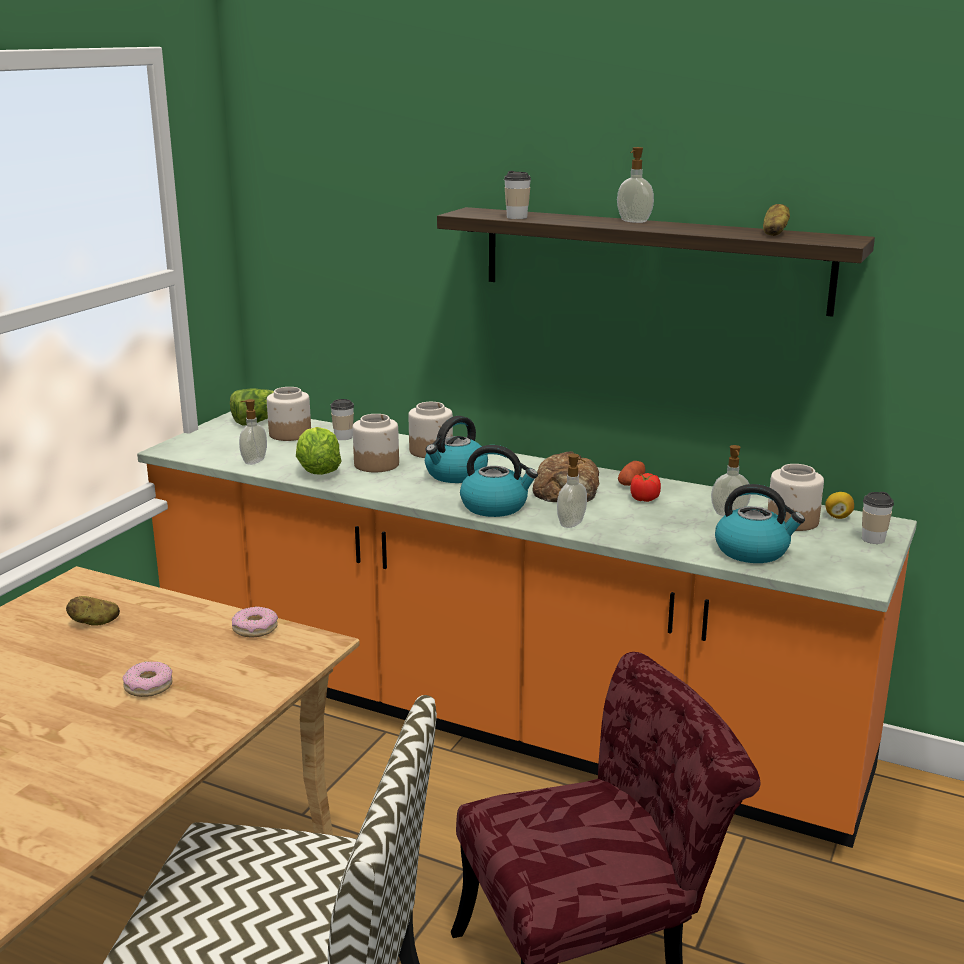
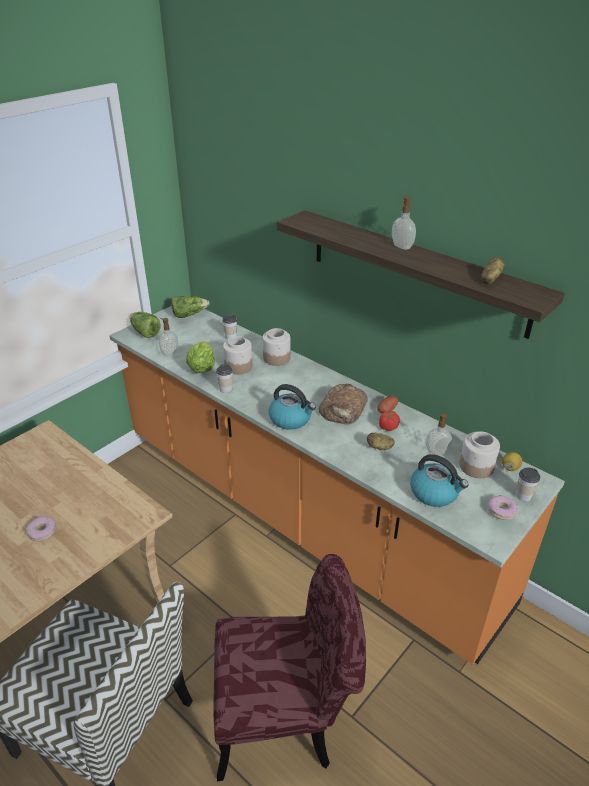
camera: 15 degrees right, 15 degrees up
(94, 623) = (37, 471): potato -> potato (380, 447)
(197, 445) = (145, 332): none -> lettuce
(255, 629) = (118, 493): donut -> donut (501, 511)
(289, 434) = (201, 330): jar -> none
(455, 474) = (281, 384): kettle -> none
(517, 217) = (326, 231): cup -> cup (226, 389)
(572, 524) = (330, 445): soap dispenser -> none

